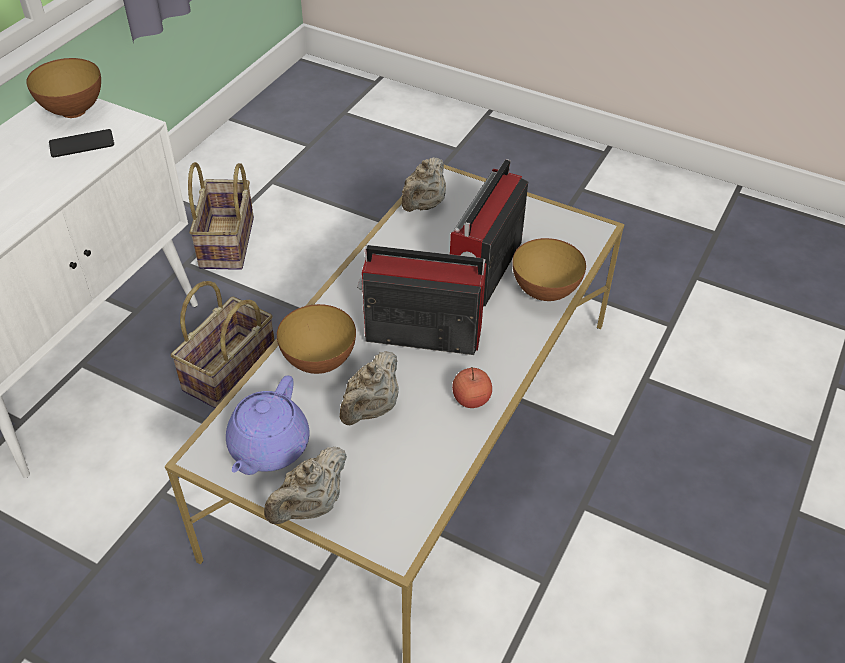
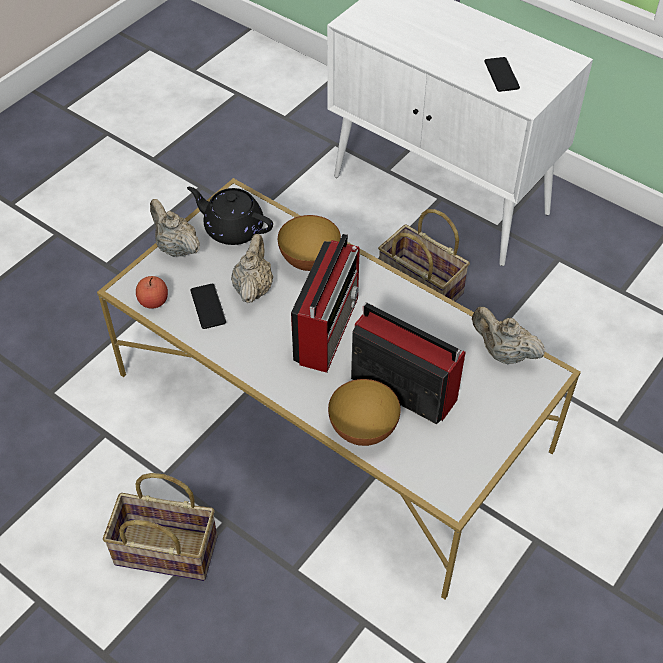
camera: 100 degrees right, 5 degrees up
(73, 111) = (550, 68): bowl -> none
(228, 244) = (585, 288): basket -> basket (163, 552)
(268, 448) = (232, 229): purple teapot -> black teapot
(371, 409) = (253, 288): beige teapot -> beige teapot turned 60 degrees clockwise
(410, 449) = (208, 307): none -> phone
(471, 399) = (246, 352): apple -> apple (153, 301)

